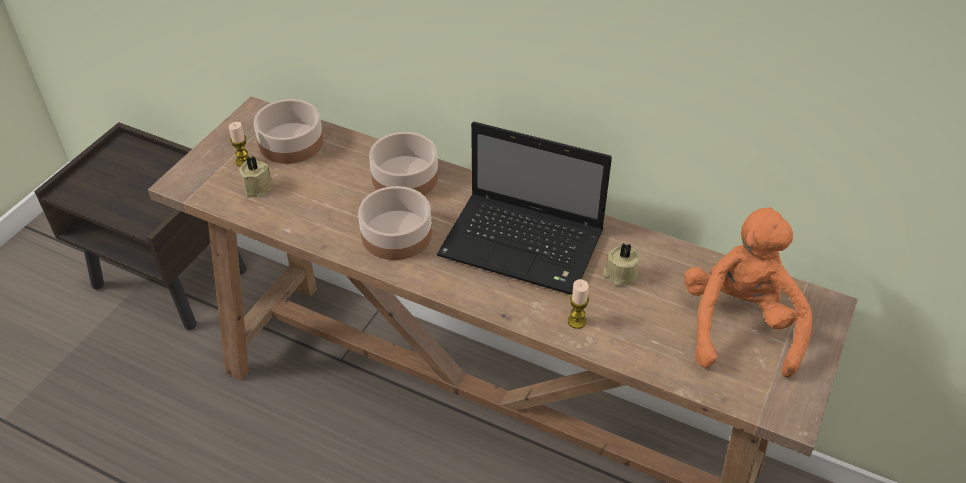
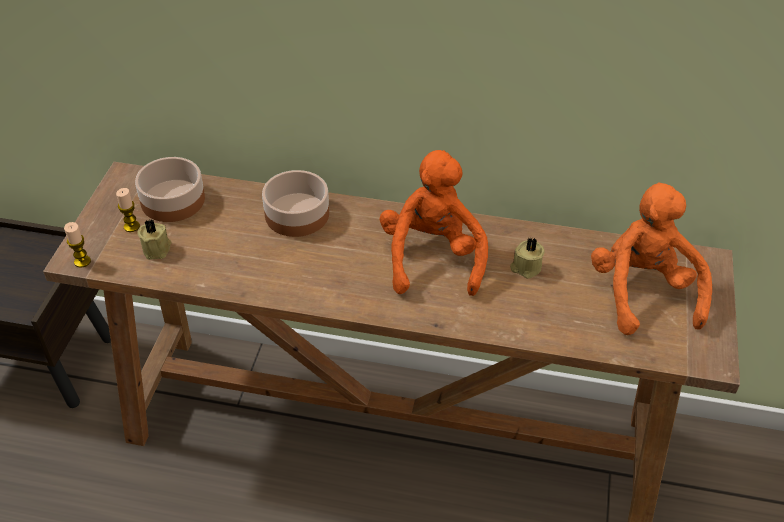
camera: 15 degrees left, 0 degrees up
(396, 234) = (308, 269): bowl -> none
(525, 245) = (432, 257): laptop -> orange plush toy
(576, 321) = (503, 317): candle -> candle (82, 261)

